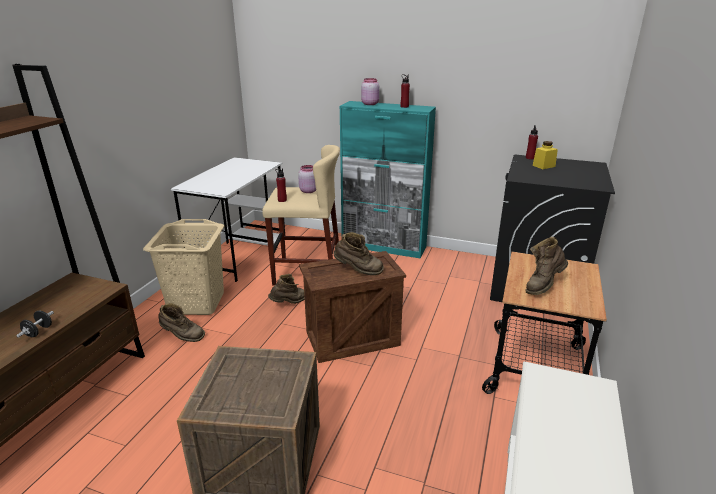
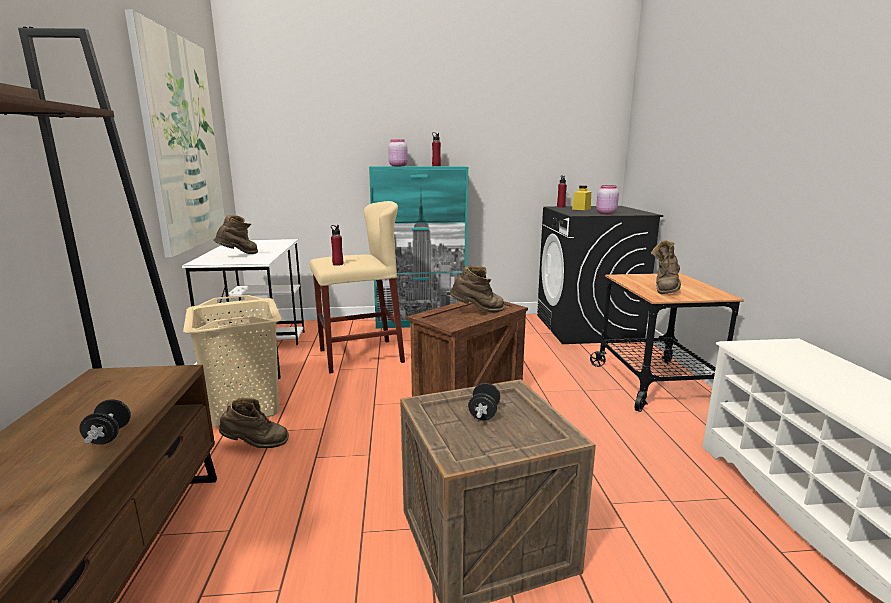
camera: 25 degrees left, 10 degrees down
(180, 91) = (182, 143): none -> picture
(257, 376) = (484, 413): none -> black dumbbell
(289, 303) = (366, 385): brown boot -> brown boot (239, 256)
(308, 191) = (356, 256): pink jar -> pink jar (605, 213)

